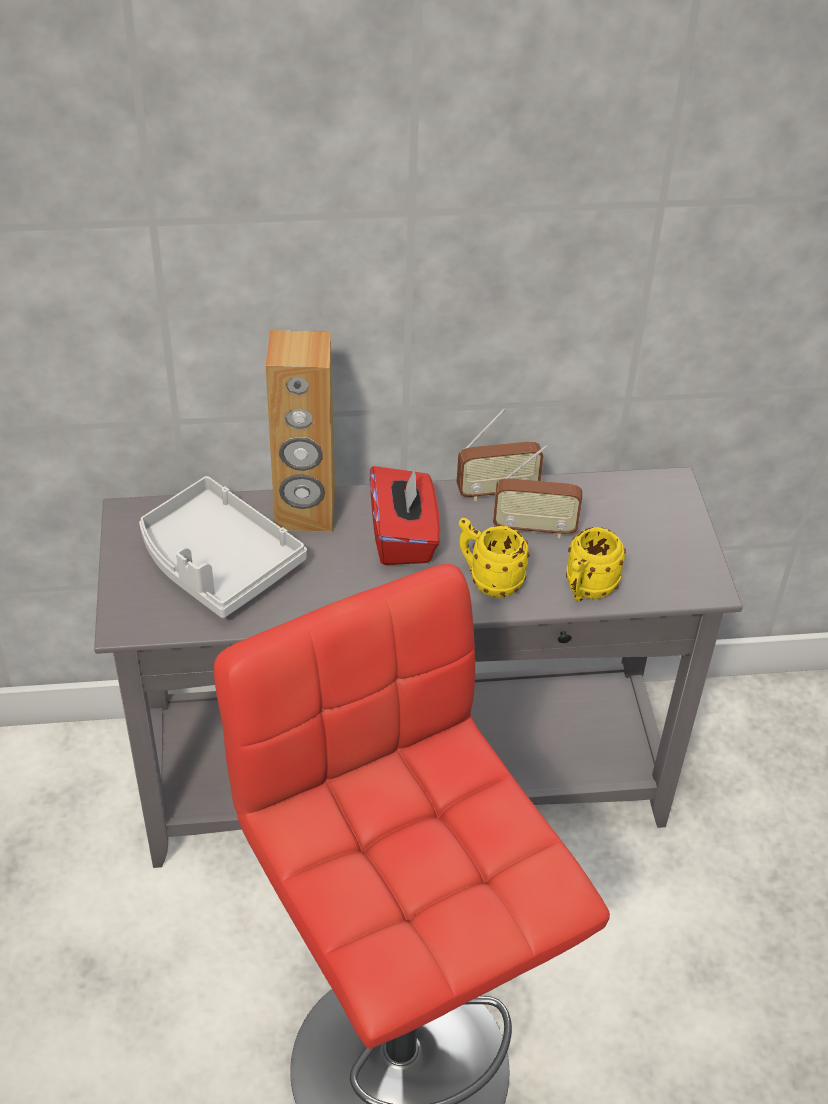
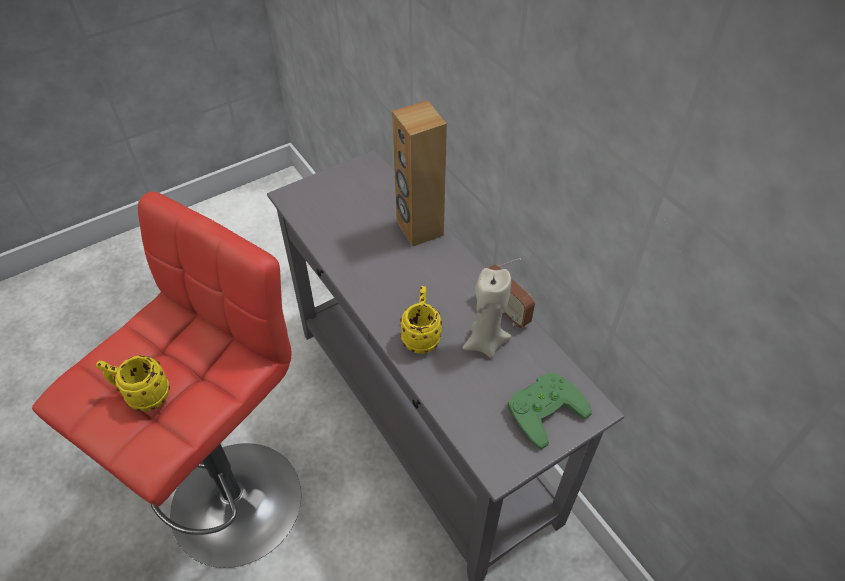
camera: 65 degrees right, 5 degrees up
(217, 562) = (355, 210): grey tray -> none
(403, 537) = (430, 280): red tissue box -> none
(534, 529) = (485, 343): radio -> beige candle
(586, 590) = (446, 393): yellow mug -> yellow mug (143, 395)
(649, 520) = (543, 407): none -> green game controller

